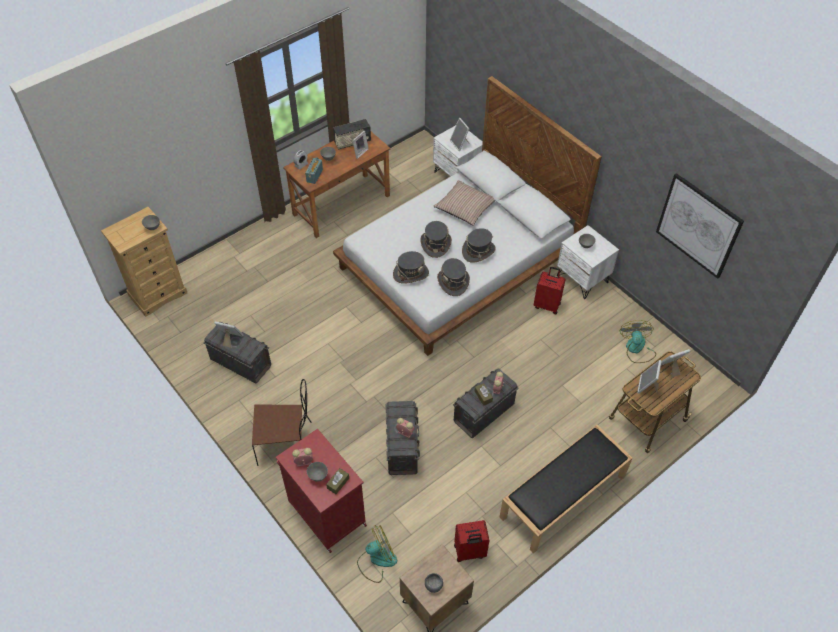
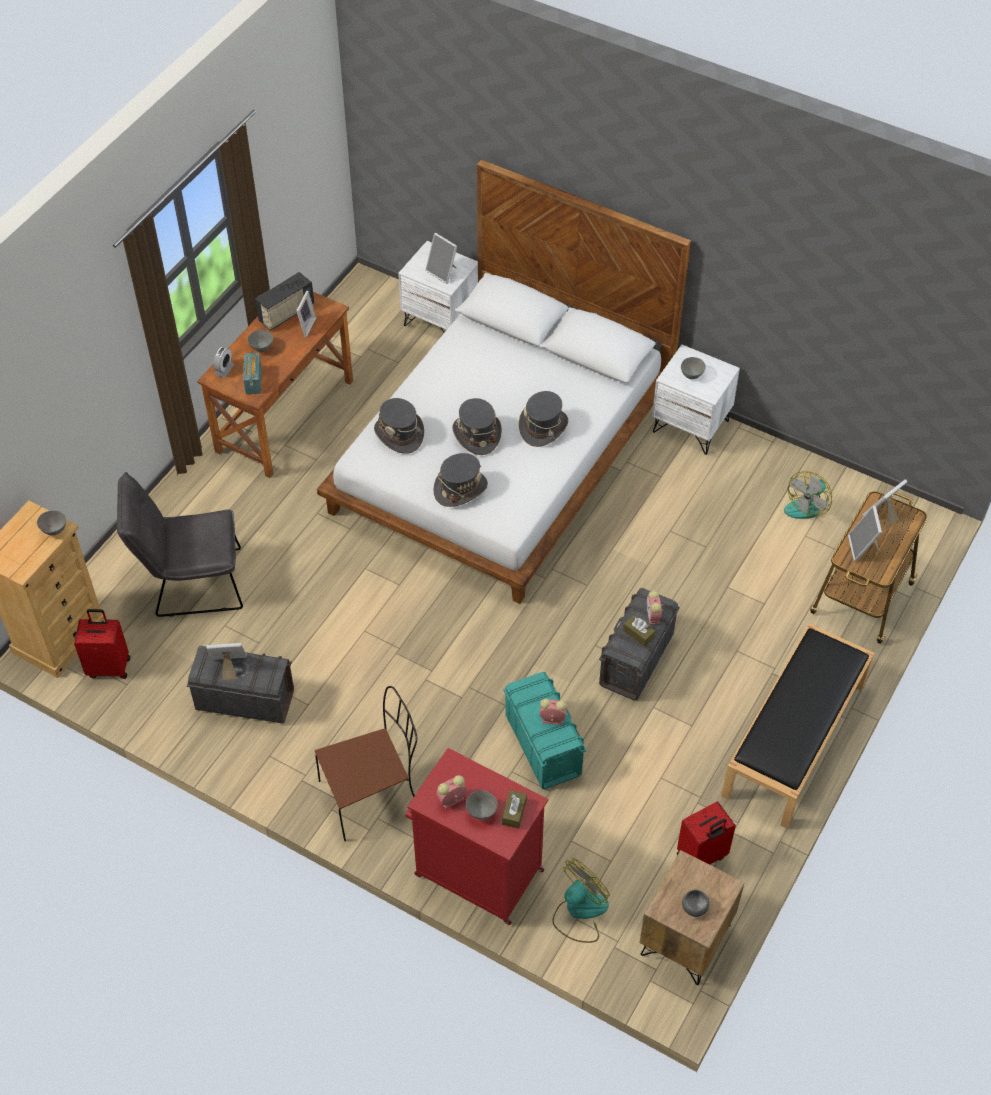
camera: 20 degrees left, 0 degrees up
(243, 285) = (191, 583): none -> grey chair
(402, 447) = (543, 745): grey storage box -> turquoise storage box
(453, 282) = (527, 483): grey hat -> grey hat (399, 434)
(465, 207) = (494, 367): pillow -> none
(547, 305) = (657, 478): red suitcase -> red suitcase (109, 667)
(636, 349) = (807, 504): fan -> fan turned 120 degrees counterclockwise
(698, 225) = (862, 305): picture -> none

